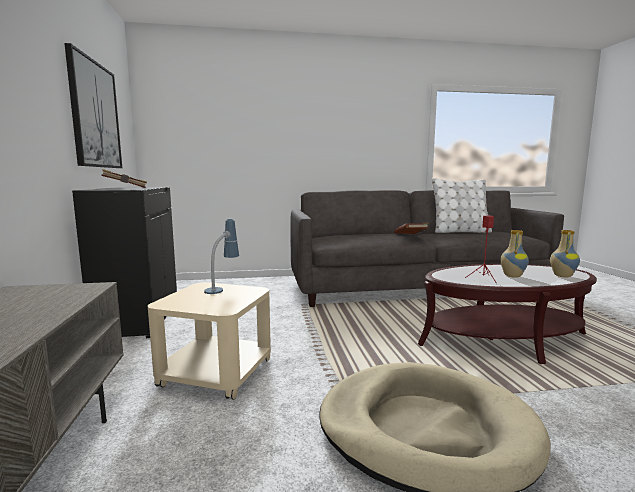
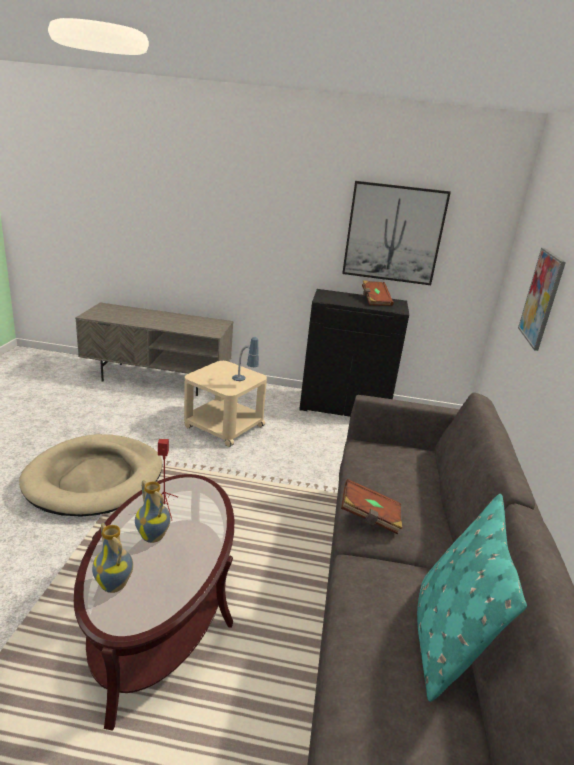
camera: 105 degrees right, 15 degrees up
(245, 144) = (541, 298): none -> picture
(460, 232) = (446, 639): white pillow -> turquoise pillow

